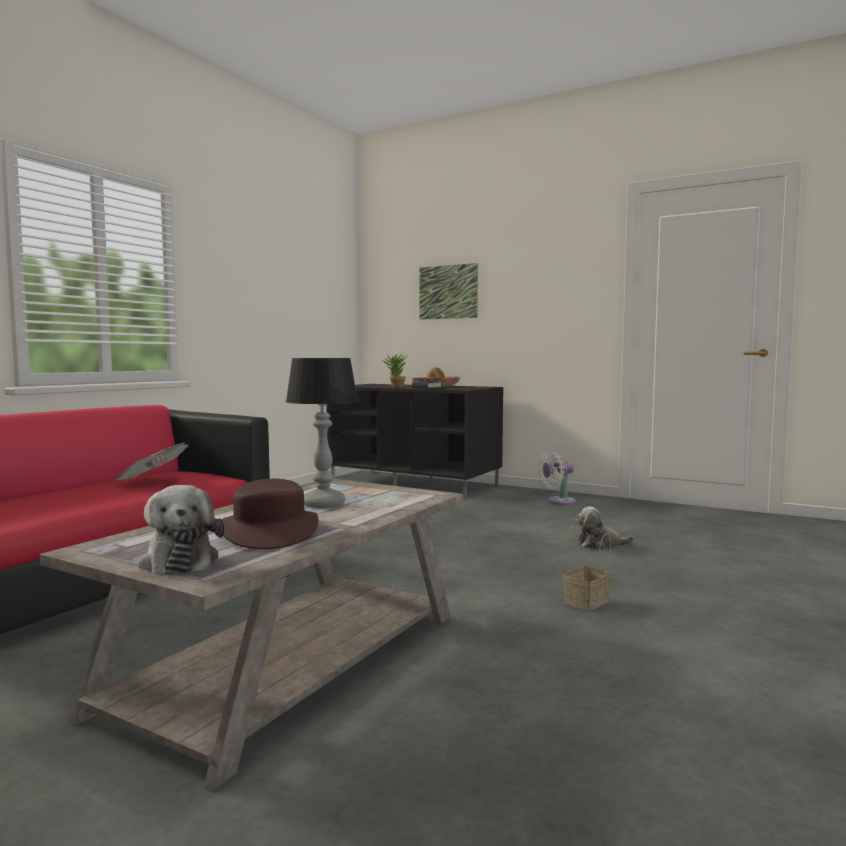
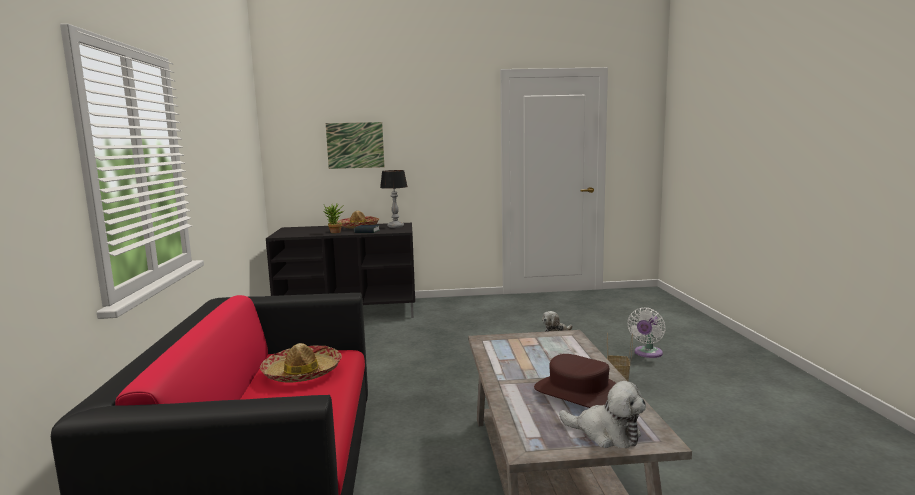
camera: 35 degrees left, 5 degrees up
(152, 481) = (302, 373): newspaper -> hat
(324, 504) = (538, 361): table lamp -> table lamp (396, 227)
(558, 501) = (476, 306): white fan -> white fan (647, 353)

